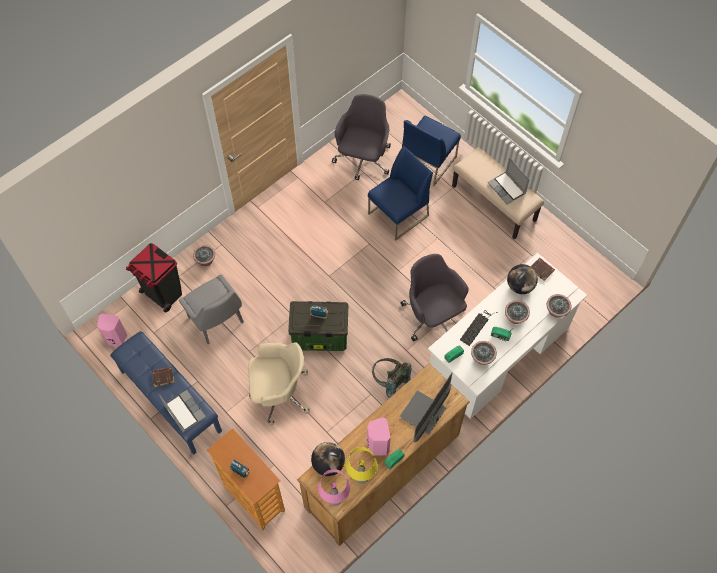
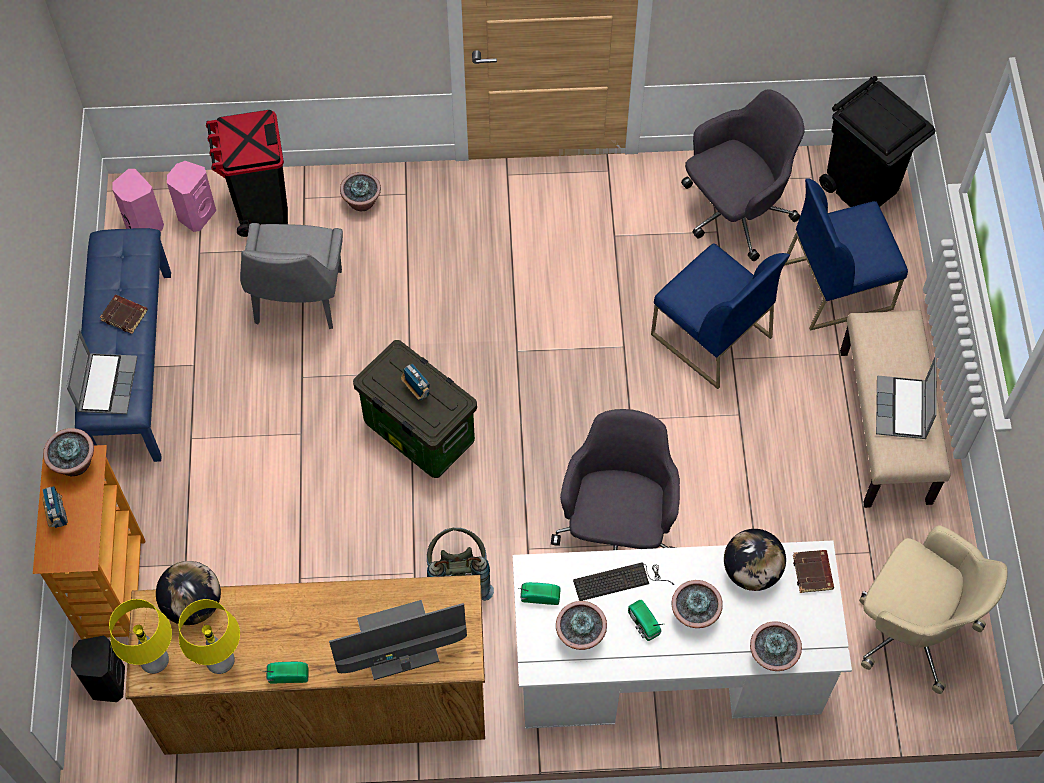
camera: 40 degrees right, 0 degrees up
(227, 446) = (75, 464): none -> potted plant
(279, 393) = (286, 469): beige office chair -> beige office chair (911, 627)
(287, 538) = (106, 683): none -> black speaker
(334, 499) = (154, 661): pink table lamp -> yellow table lamp
(377, 445) = (287, 634): pink speaker -> pink speaker (196, 215)
(398, 215) = (710, 336): blue chair -> blue chair turned 45 degrees clockwise
(402, 116) = (862, 185): none -> black trash can

